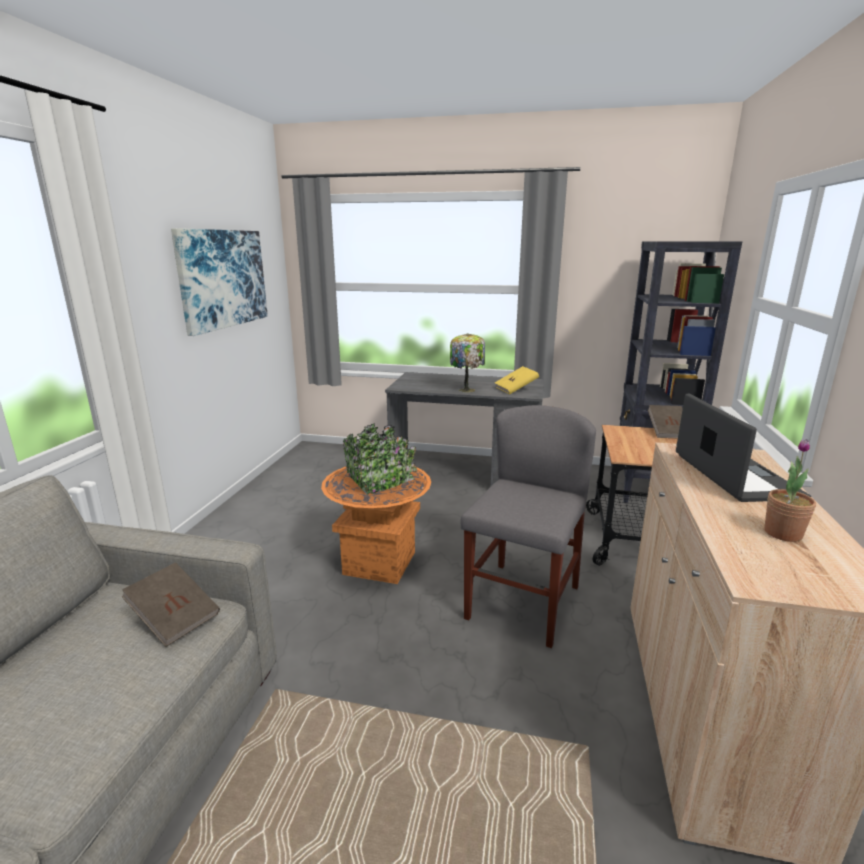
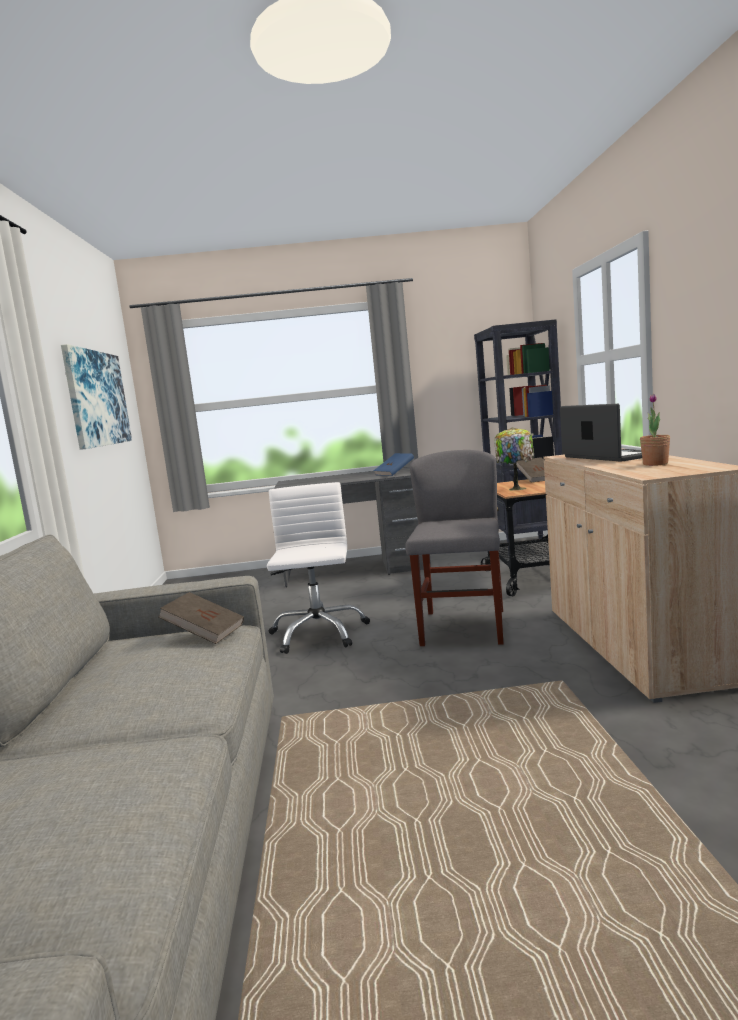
camera: 15 degrees left, 10 degrees down
(380, 563) = (318, 633): orange planter -> white office chair
(467, 390) = (350, 479): table lamp -> table lamp (517, 488)
(516, 389) = (394, 473): yellow book -> blue book

